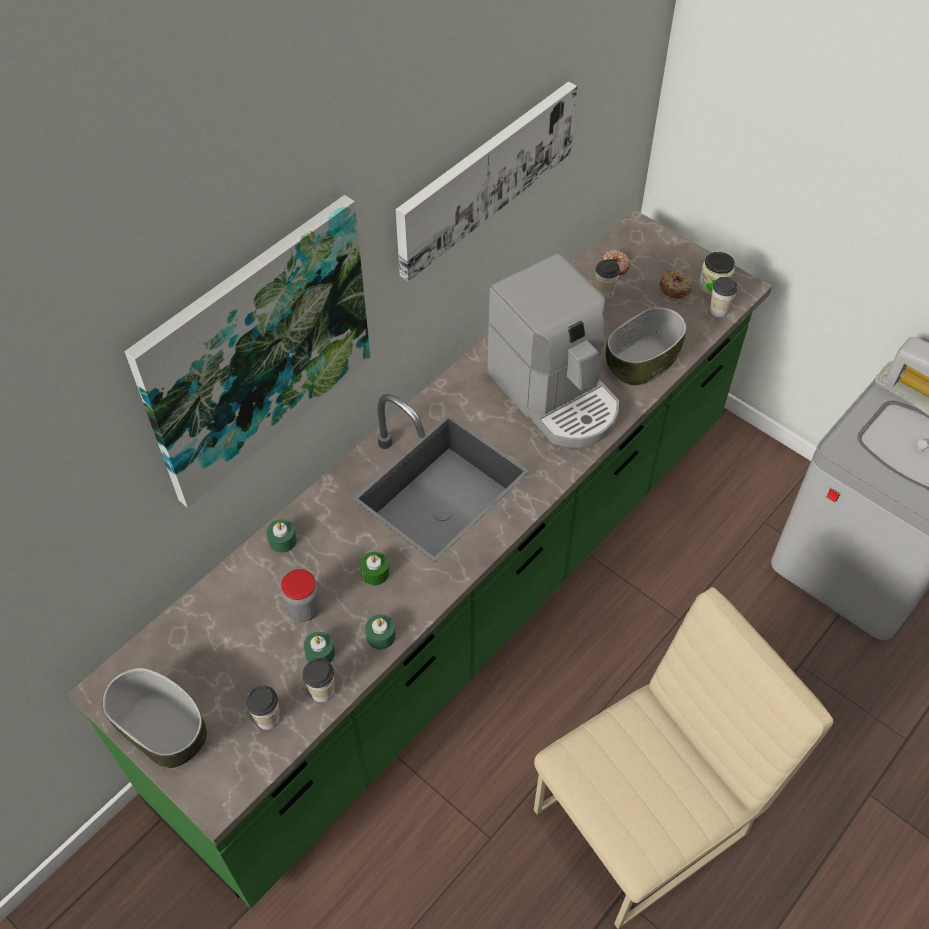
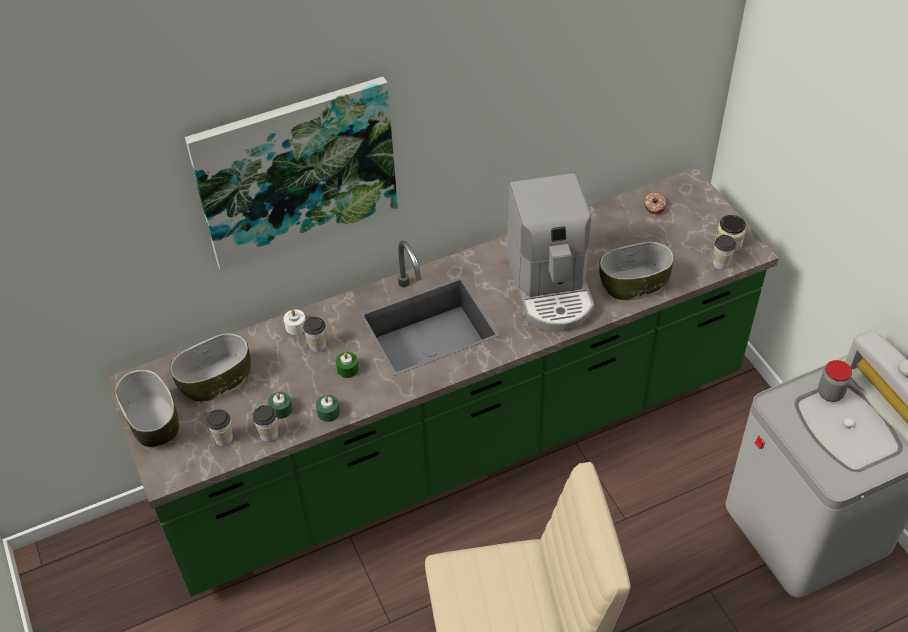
camera: 25 degrees right, 5 degrees down
(218, 646) = (216, 380): none -> bowl
(282, 540) = (296, 326): green candle -> white candle
(304, 609) = (286, 376): jar -> jar (830, 393)
(485, 176) = (526, 97): picture -> none
(604, 293) = (633, 224): cup -> cup (317, 345)
(675, 288) = (694, 236): donut -> none

